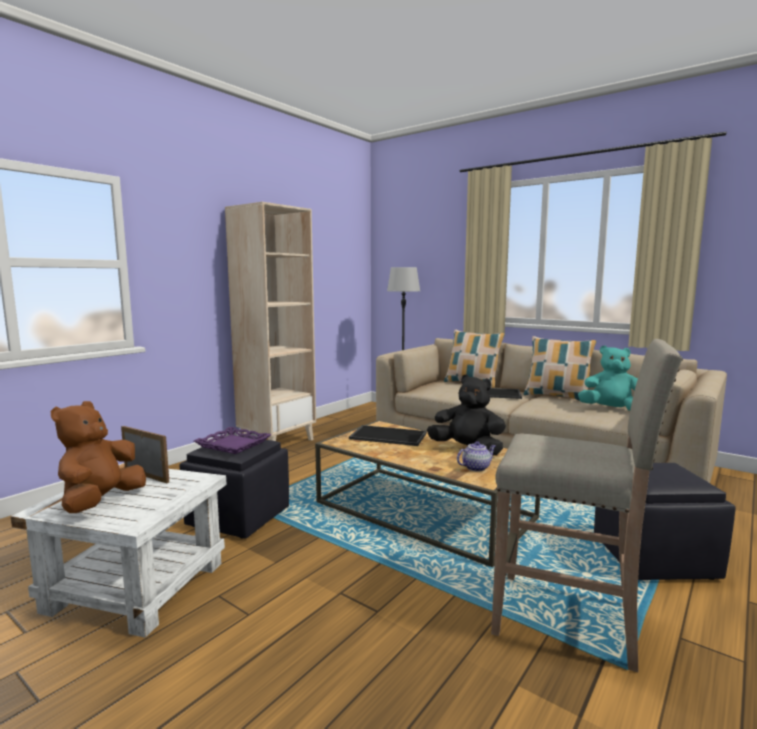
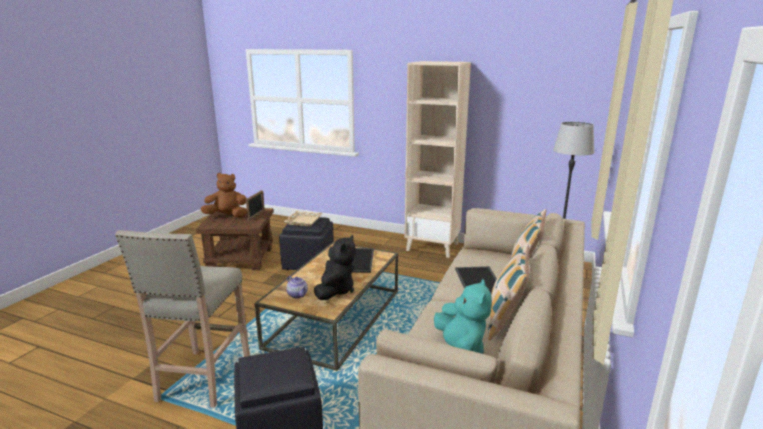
camera: 75 degrees right, 10 degrees up
(136, 585) = (241, 258): white side table -> brown side table
(233, 444) = (304, 221): purple tray -> beige tray

